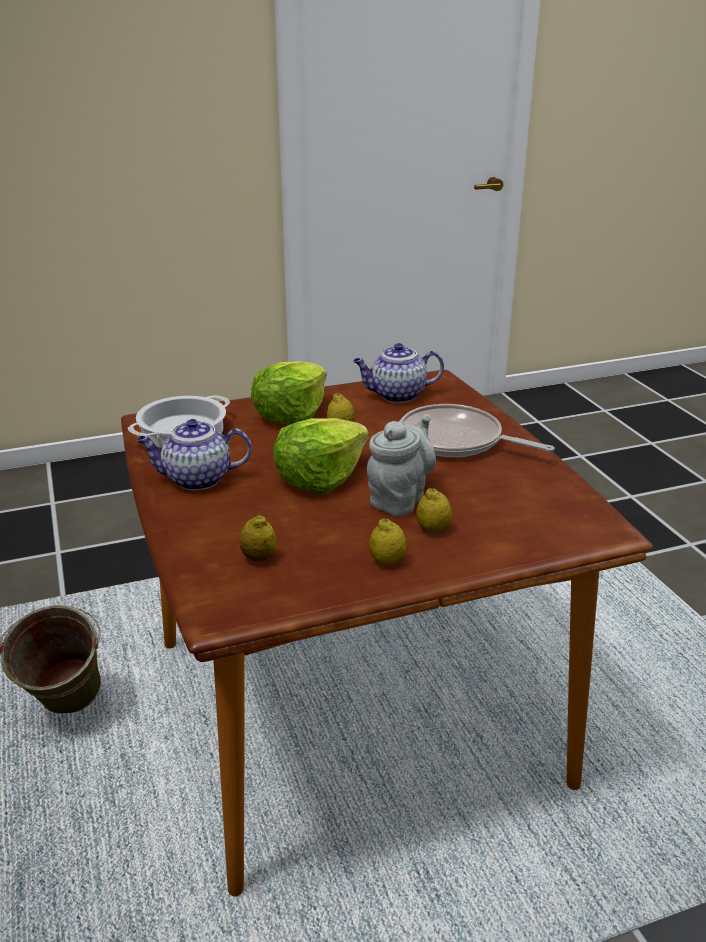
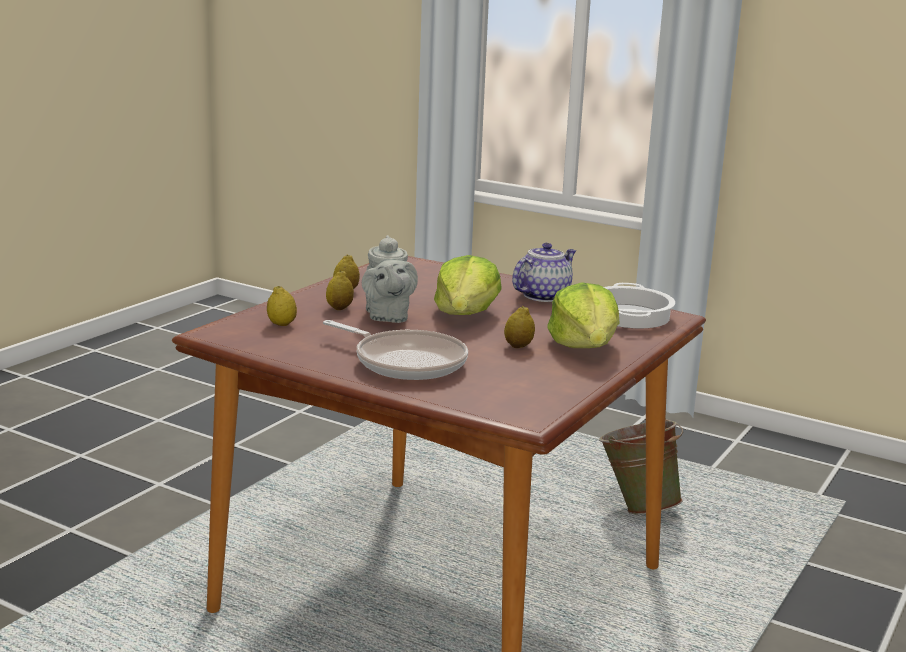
camera: 140 degrees right, 10 degrees down
(258, 558) = (423, 277): lemon -> lemon (281, 324)
(396, 395) = (531, 387): teapot -> none
(456, 441) = (405, 362): frying pan -> frying pan turned 45 degrees clockwise

